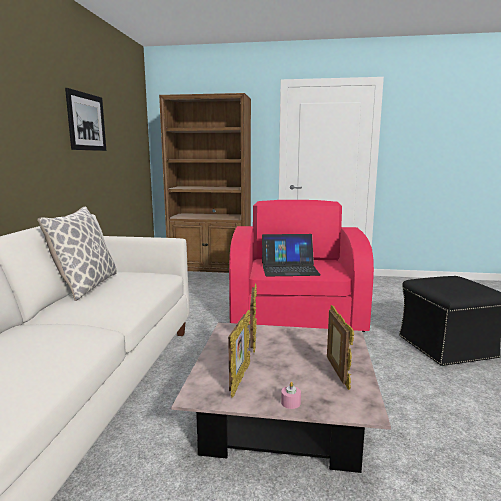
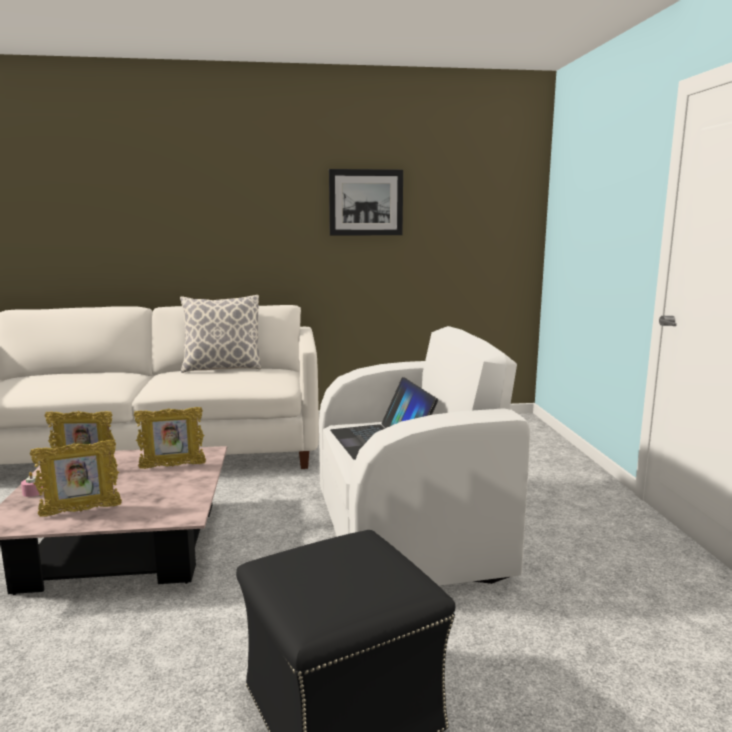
camera: 75 degrees right, 0 degrees up
(211, 275) = (537, 448): brown bookcase -> none
(297, 316) = (409, 531): pink armchair -> white armchair

